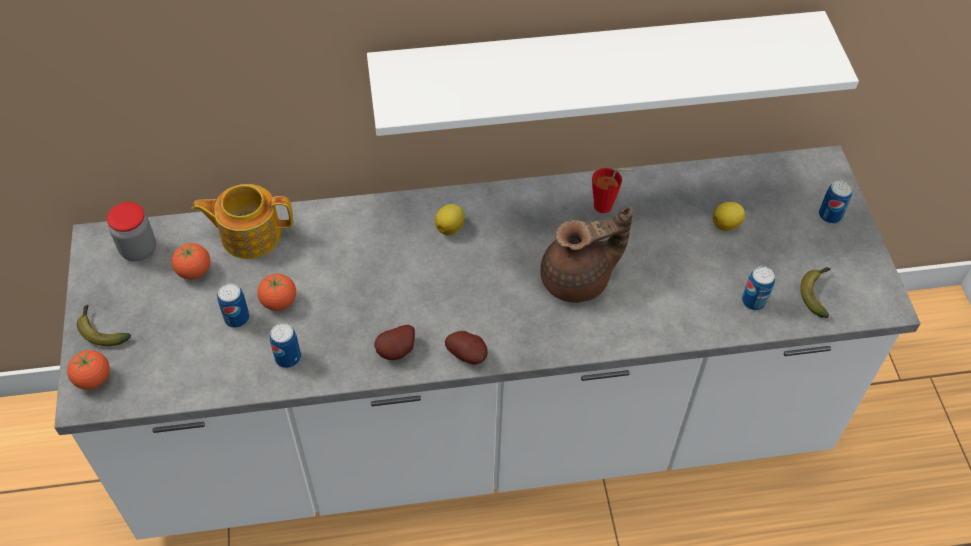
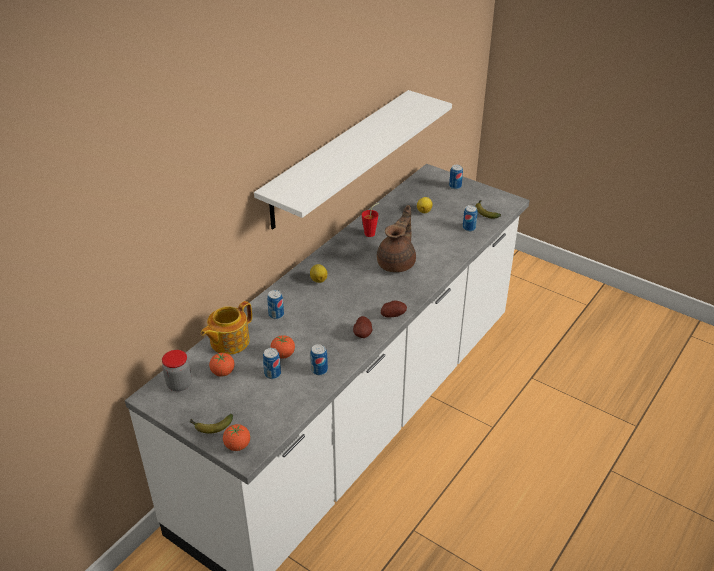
camera: 45 degrees left, 15 degrees down
(341, 239) = (276, 315): none -> can

